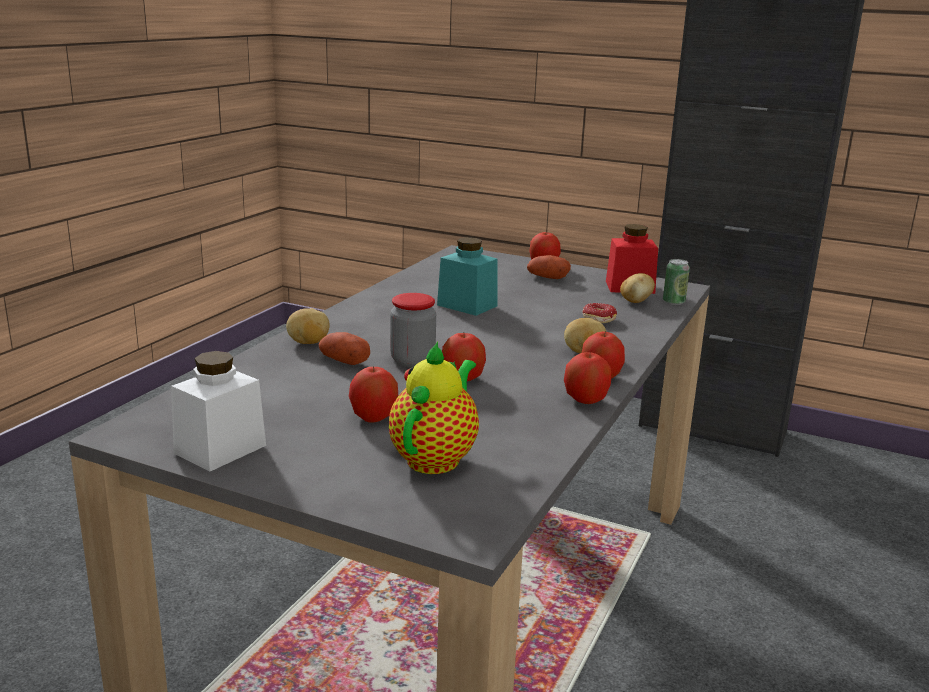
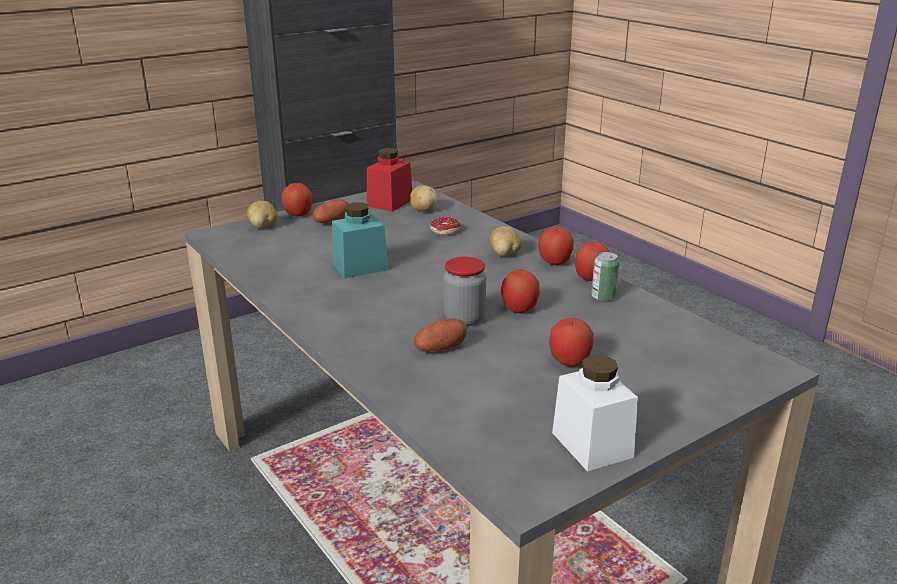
camera: 60 degrees left, 5 degrees up
(308, 343) = (377, 355): potato -> potato (264, 227)
(436, 457) = (655, 353): teapot -> none
(673, 302) = (437, 200): can -> can (603, 297)

